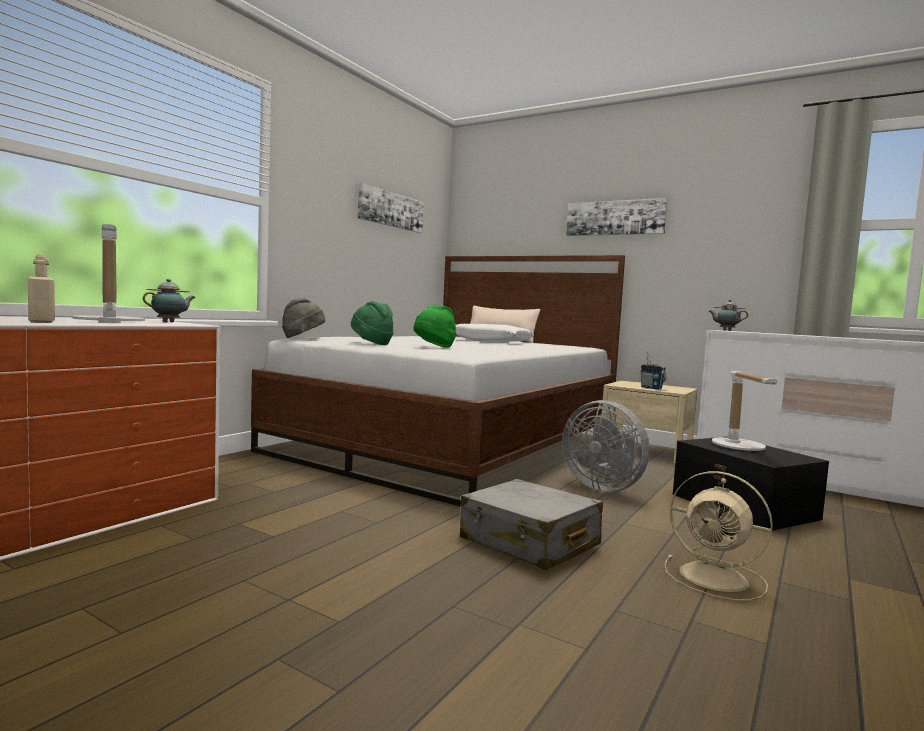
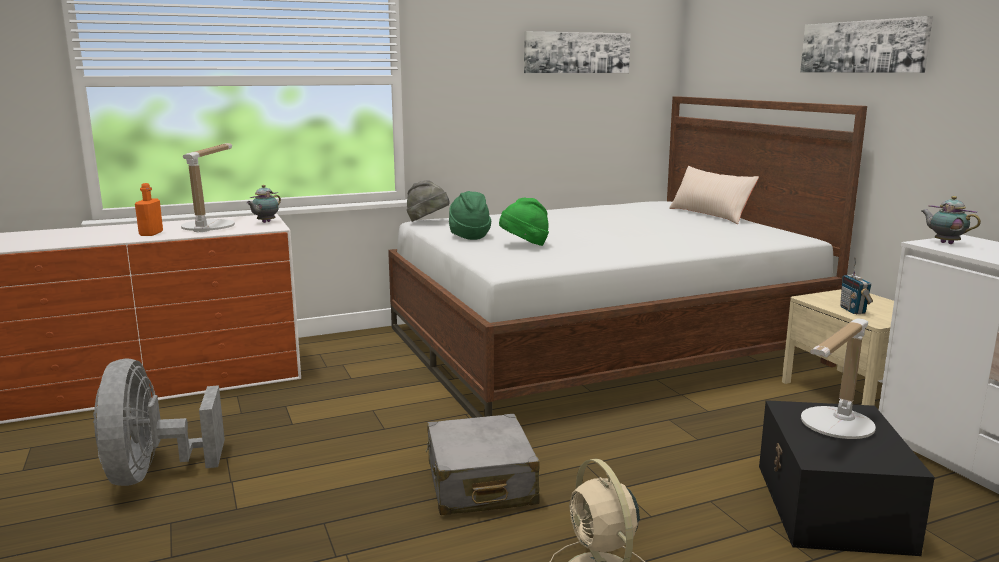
camera: 35 degrees right, 10 degrees up
(42, 322) = (151, 233): beige bottle -> orange bottle
(170, 322) = (265, 222): teapot -> teapot turned 135 degrees clockwise
(490, 341) = (671, 222): white pillow -> none
(603, 487) = (682, 437): grey fan -> grey fan (153, 473)

